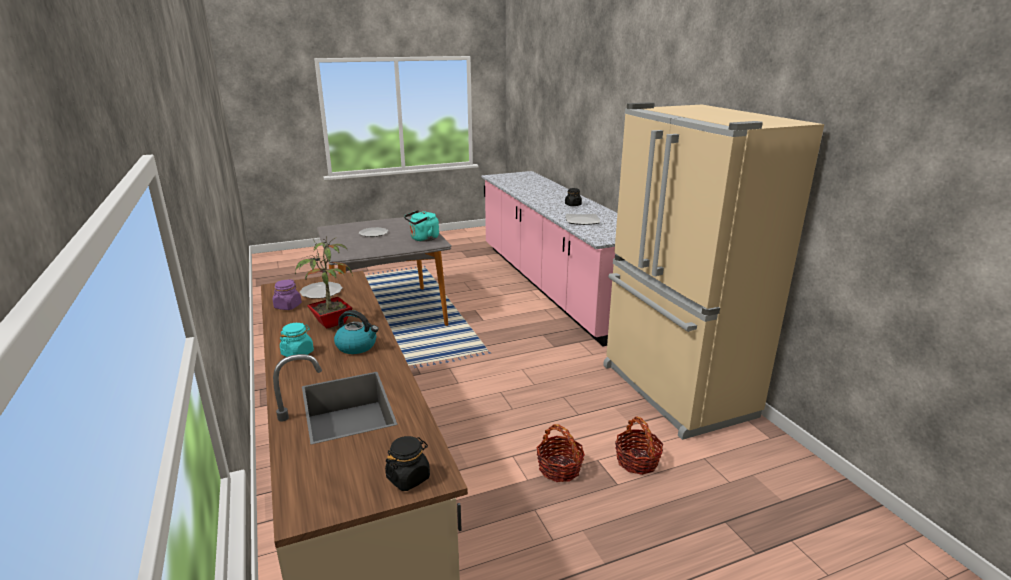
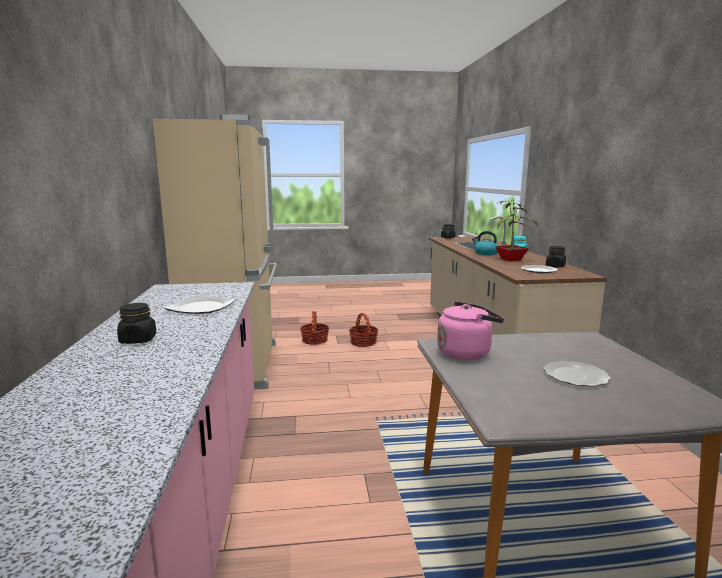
camera: 165 degrees left, 10 degrees down
(288, 306) = (555, 266): purple jar -> black jar
(423, 239) = (466, 353): turquoise kettle -> pink kettle

